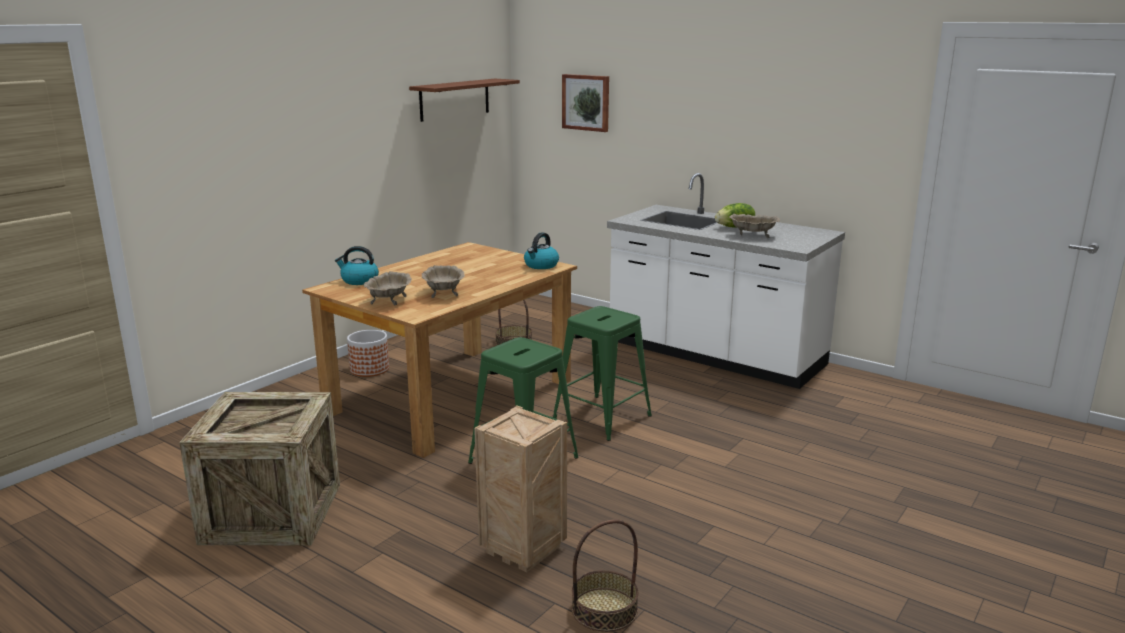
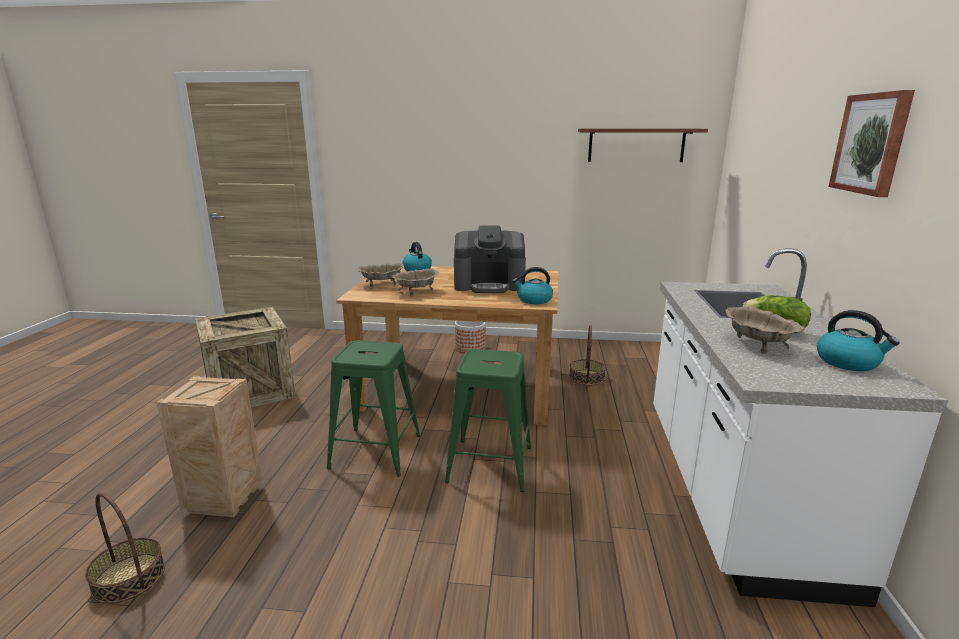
camera: 60 degrees right, 0 degrees up
(471, 268) = (489, 285): none -> coffee machine
(586, 102) = (758, 154): picture -> picture (871, 143)
(792, 230) = (848, 362): none -> kettle

